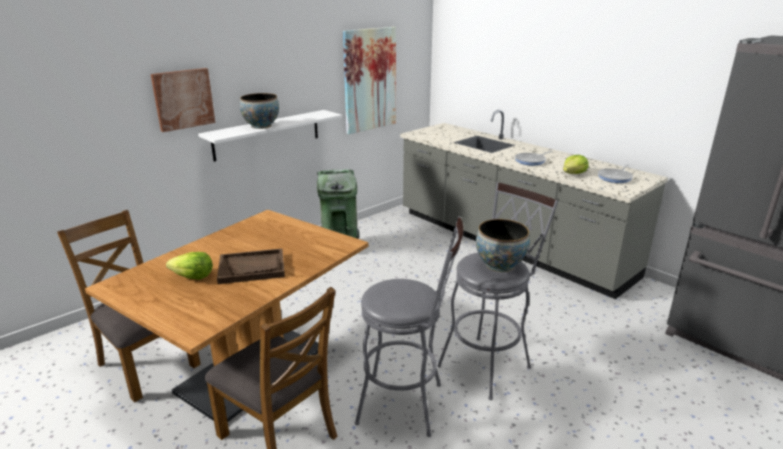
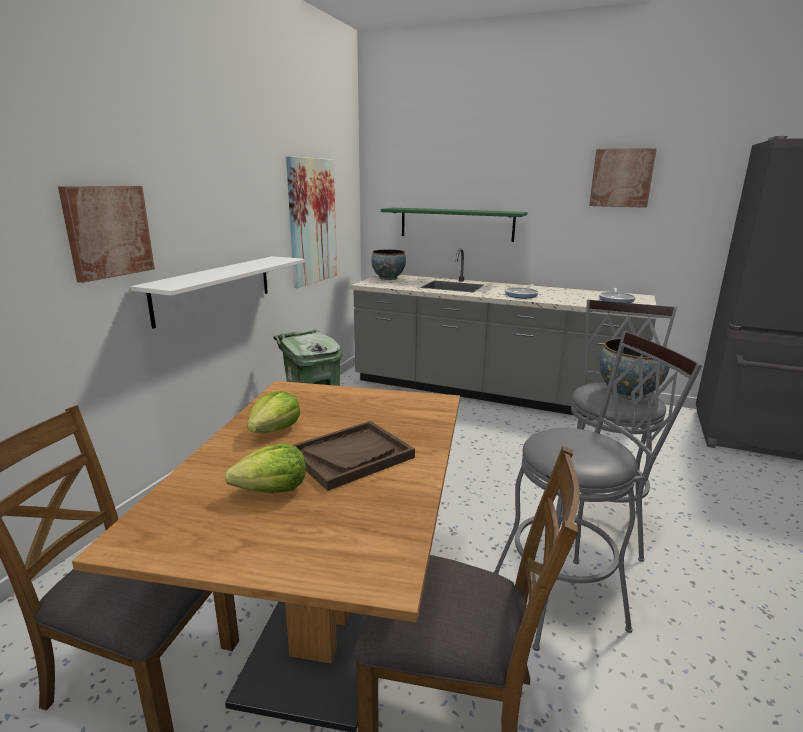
camera: 25 degrees left, 5 degrees down
(261, 126) = (217, 273): bowl -> bowl (388, 278)
(502, 86) = (456, 224): none -> green shelf
(573, 174) = (577, 301): lettuce -> lettuce (275, 430)
(644, 57) = (621, 178): none -> picture

